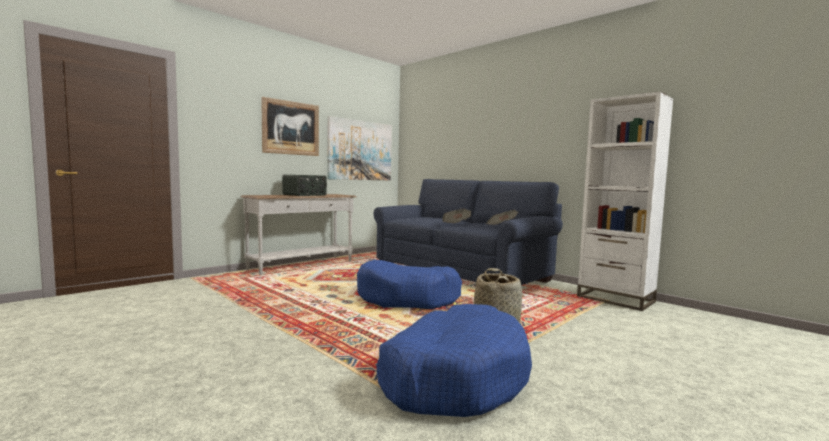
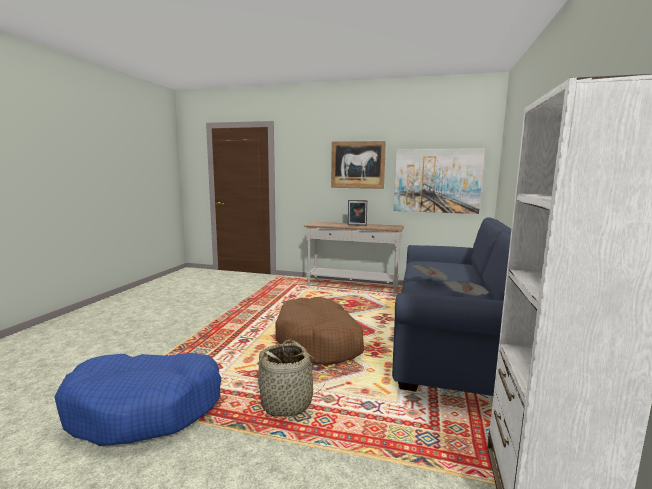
camera: 60 degrees right, 5 degrees up
(305, 195) = (357, 225): radio -> picture frame
(407, 298) = (319, 342): blue dog bed -> brown dog bed

